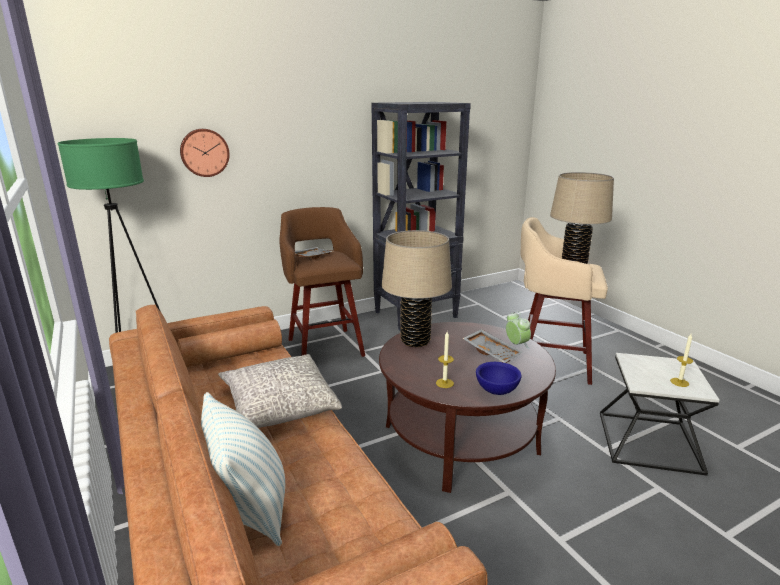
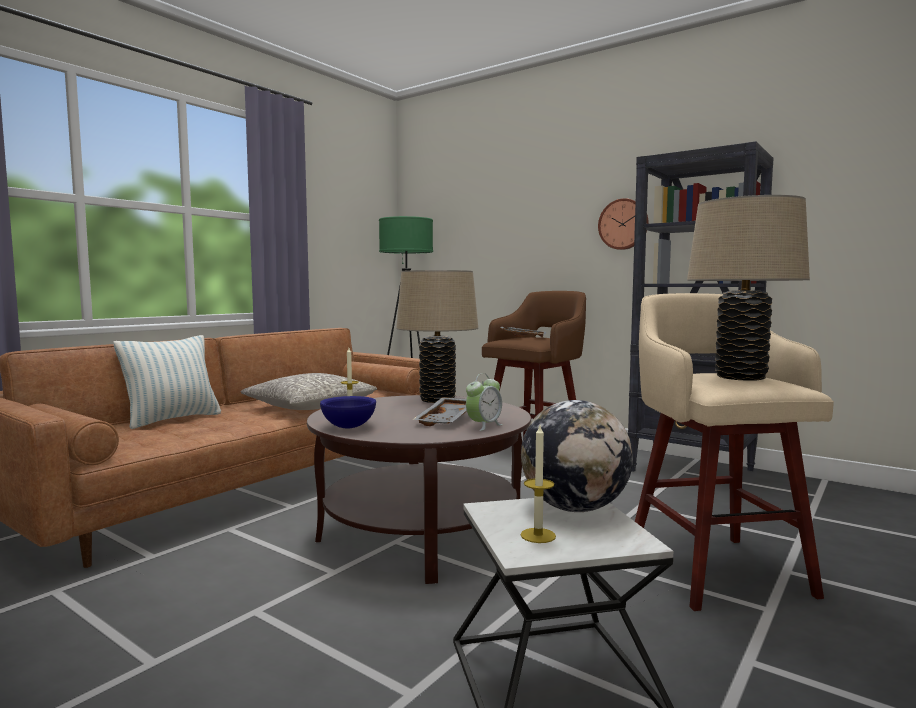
camera: 65 degrees right, 15 degrees down
(204, 152) = (491, 233): wall clock -> wall clock (623, 224)
(641, 364) = (574, 508): none -> globe

